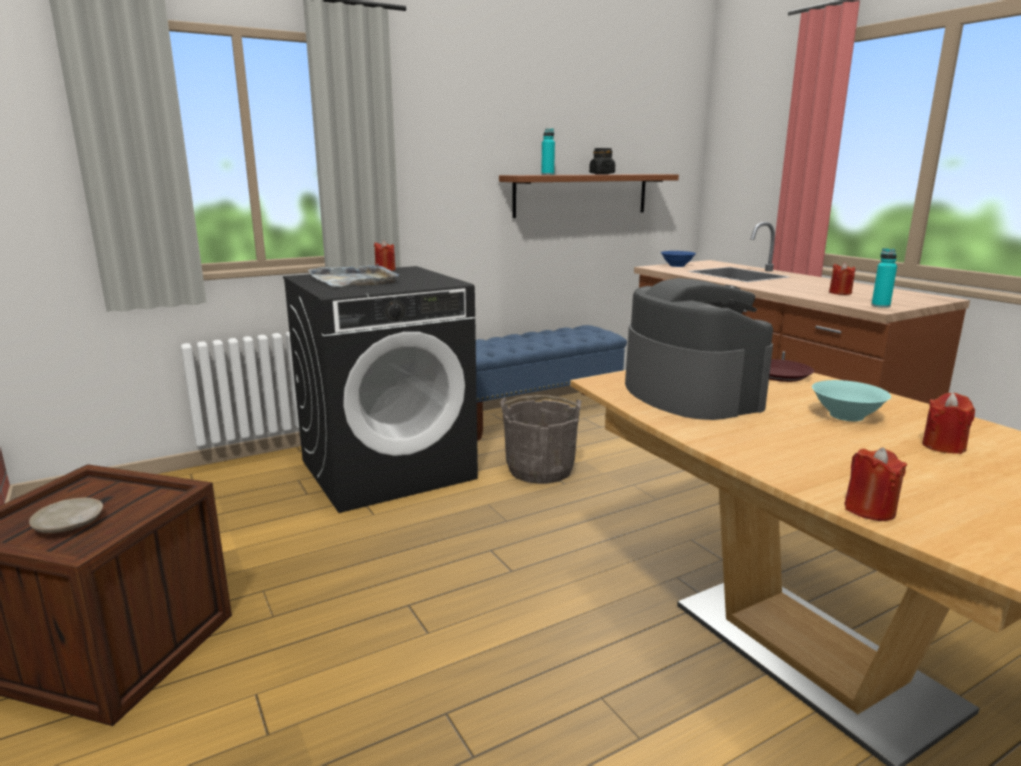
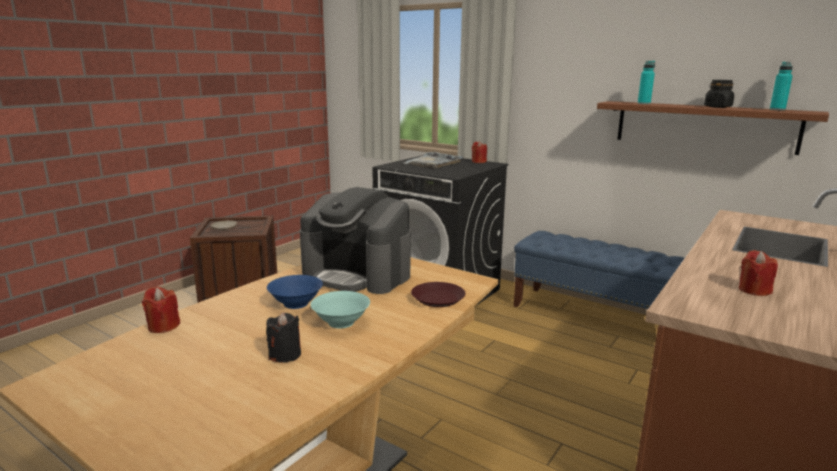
camera: 65 degrees right, 0 degrees up
(540, 470) = (493, 338): grey bucket -> none
(677, 265) = (770, 221): blue bowl -> blue bowl (295, 304)
(690, 394) = (357, 274): coffee machine -> coffee machine turned 75 degrees clockwise
(880, 306) = (698, 309): turquoise bottle -> turquoise bottle (777, 109)
(943, 446) = (285, 355): red candle -> black candle

